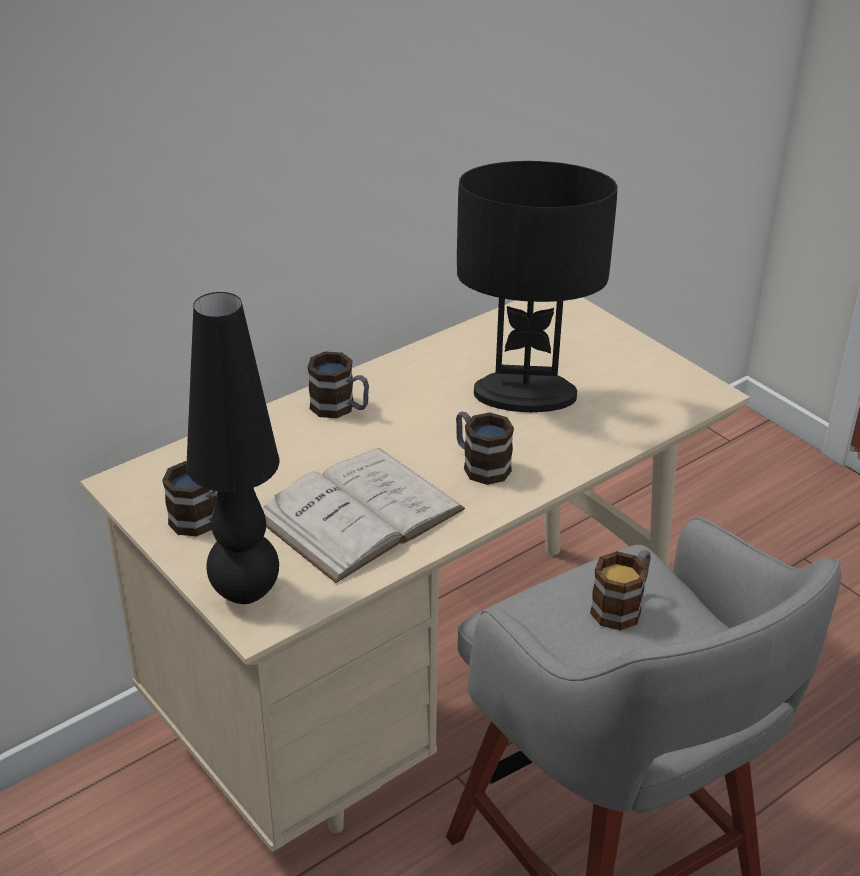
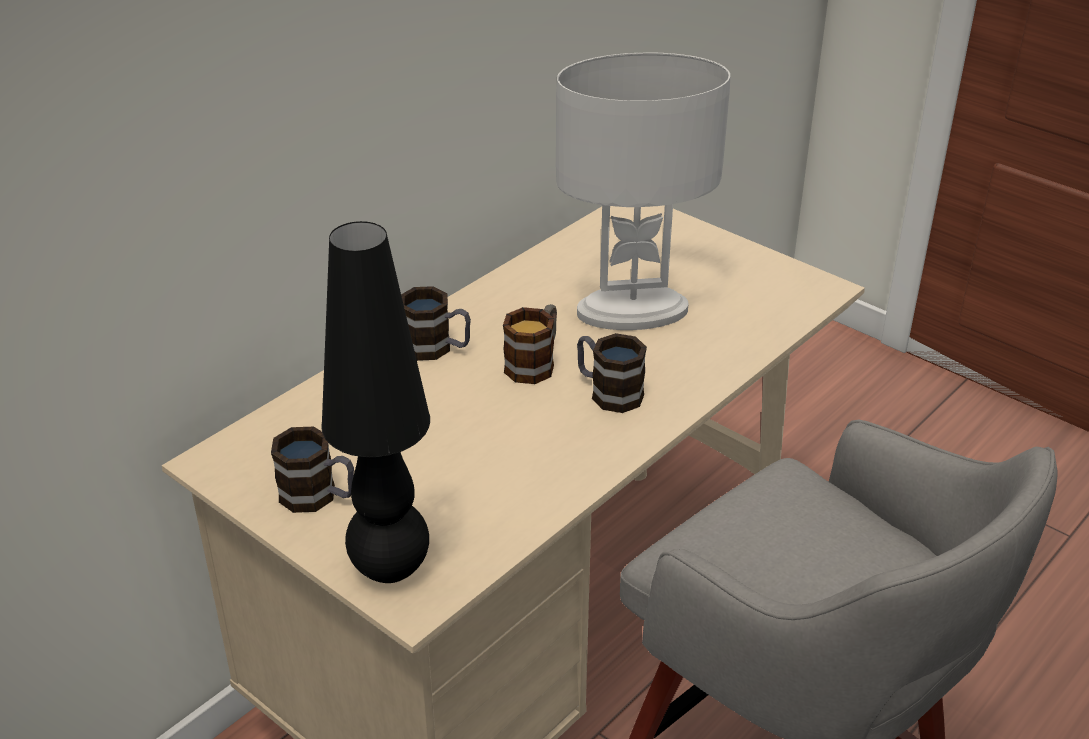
camera: 10 degrees left, 0 degrees up
(359, 513) = (492, 462): white book -> none
(525, 394) = (632, 311): black table lamp -> white table lamp
(622, 605) = (796, 526): mug -> mug (535, 363)

